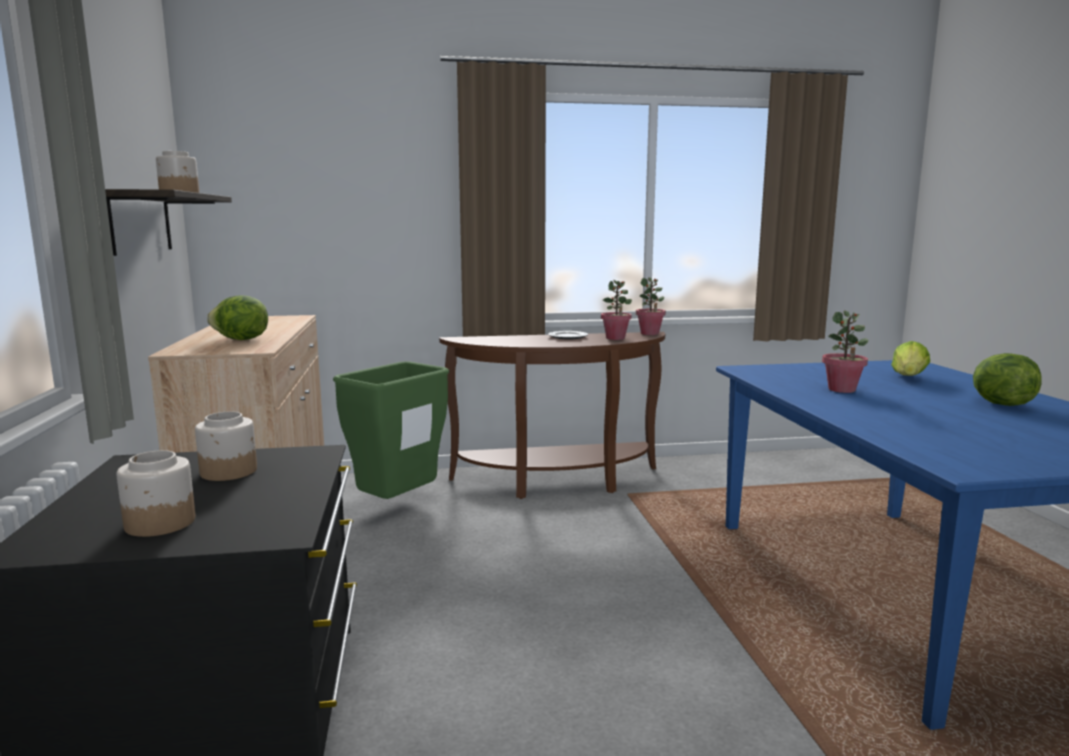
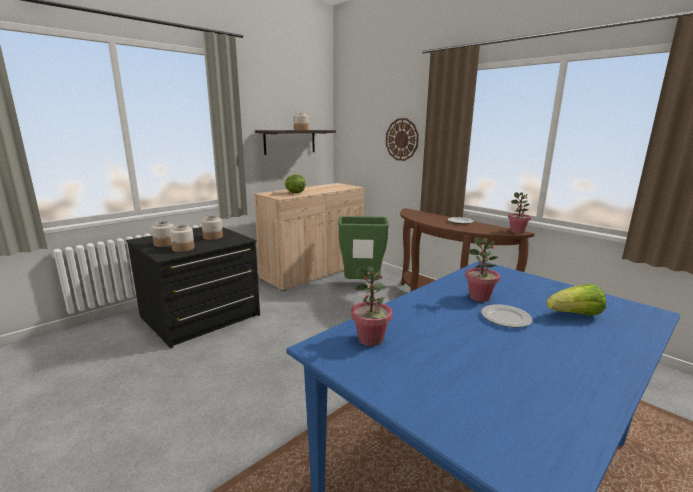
camera: 55 degrees right, 5 degrees up
(256, 508) = (183, 248): none -> jar
(392, 214) = (402, 139): none -> wall clock
(615, 338) = (482, 229): potted plant -> potted plant (371, 339)
(905, 395) = (505, 318): none -> plate
(1000, 404) = (547, 356): lettuce -> none

